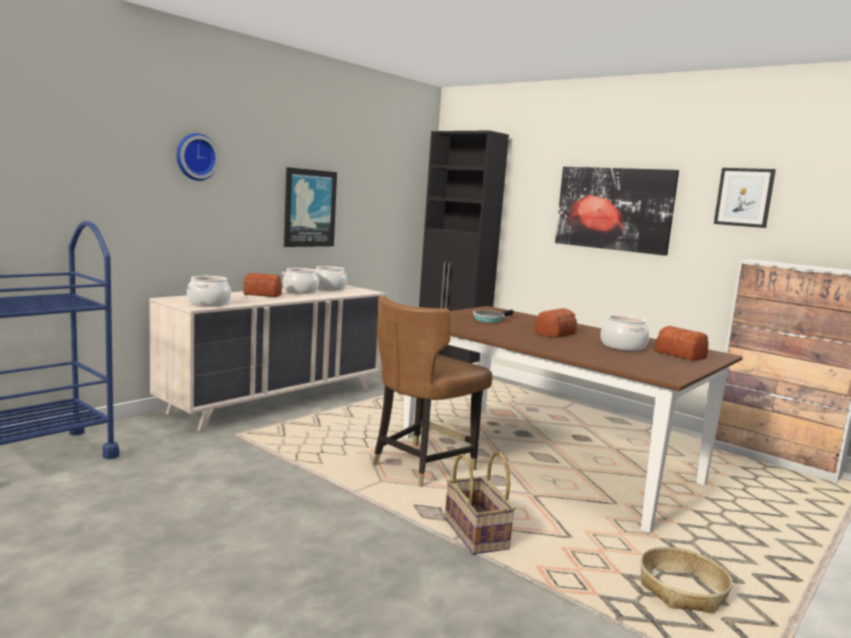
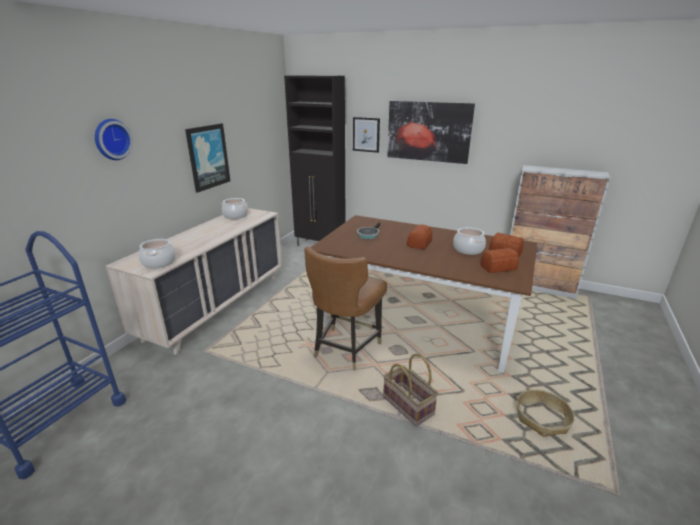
camera: 15 degrees left, 15 degrees up
(263, 294) = (193, 237): bread -> bread (499, 267)
(300, 291) = (217, 225): cooking pot -> none
(744, 197) = (520, 122): picture -> picture (366, 134)

